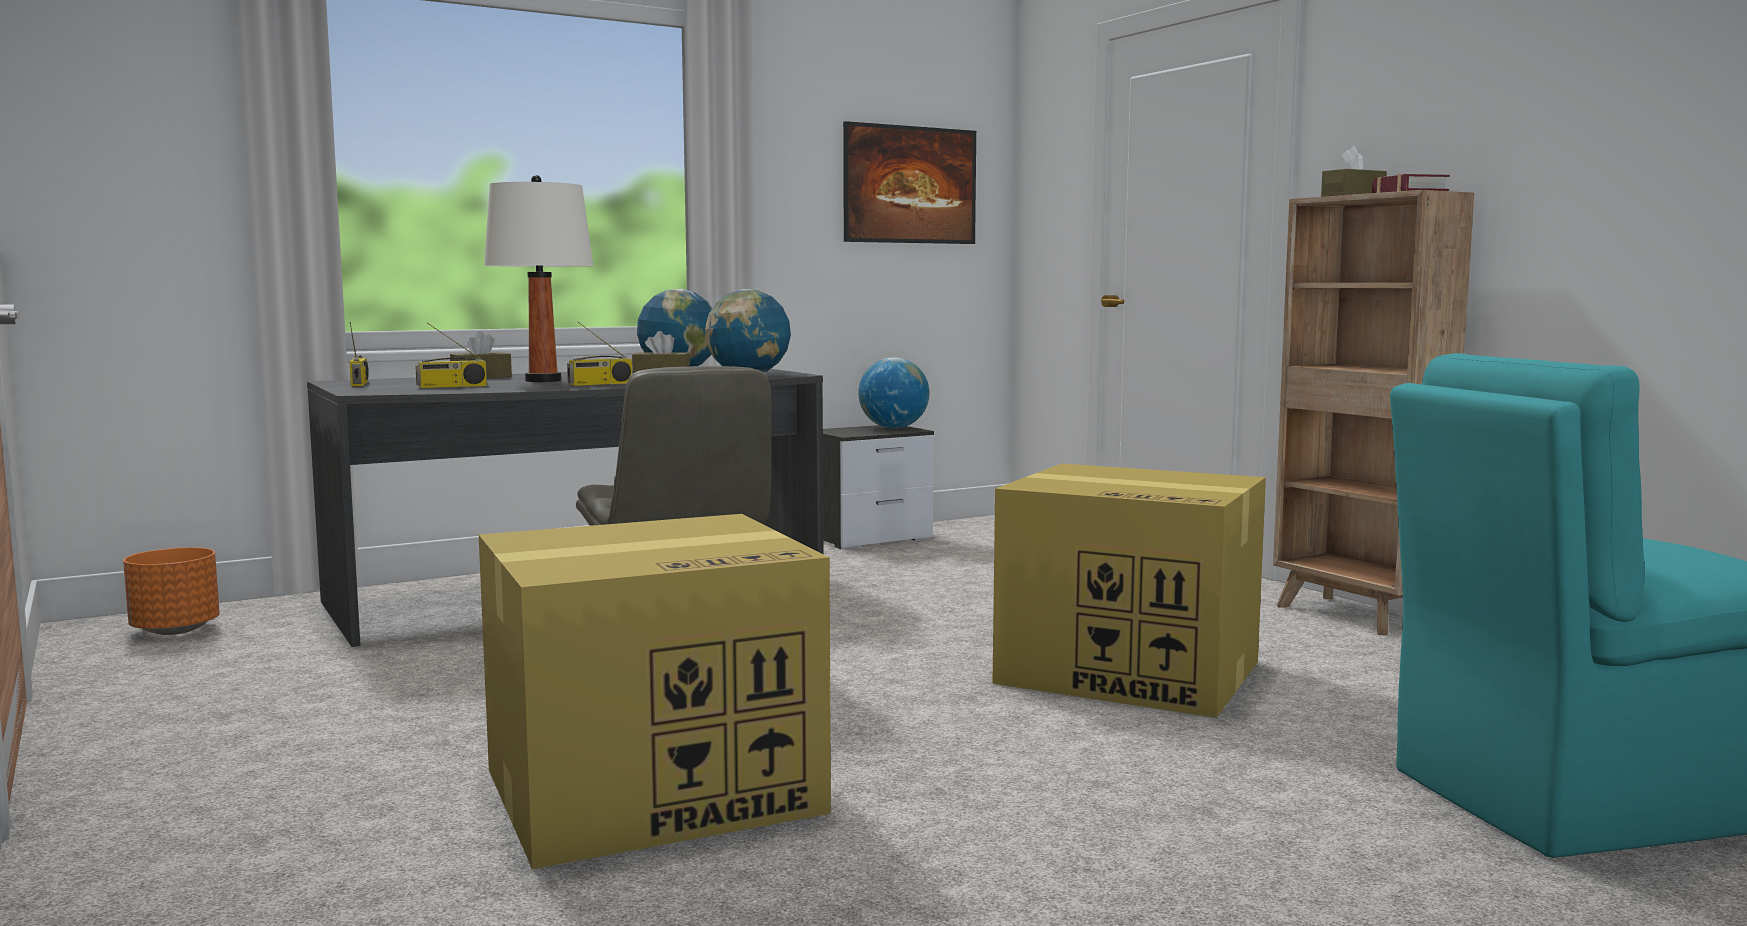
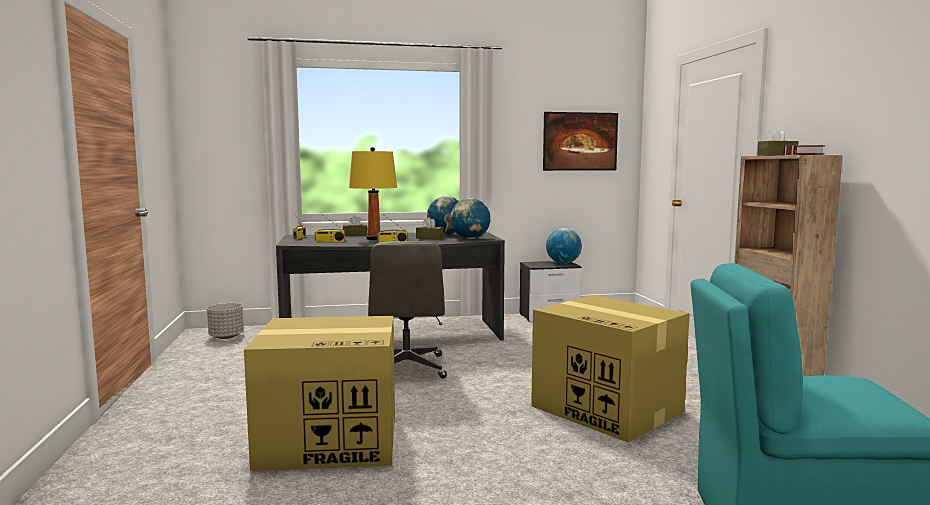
camera: 20 degrees right, 0 degrees up
(175, 630) = (226, 337): orange planter -> grey planter
(543, 380) = (374, 239): white table lamp -> yellow table lamp

